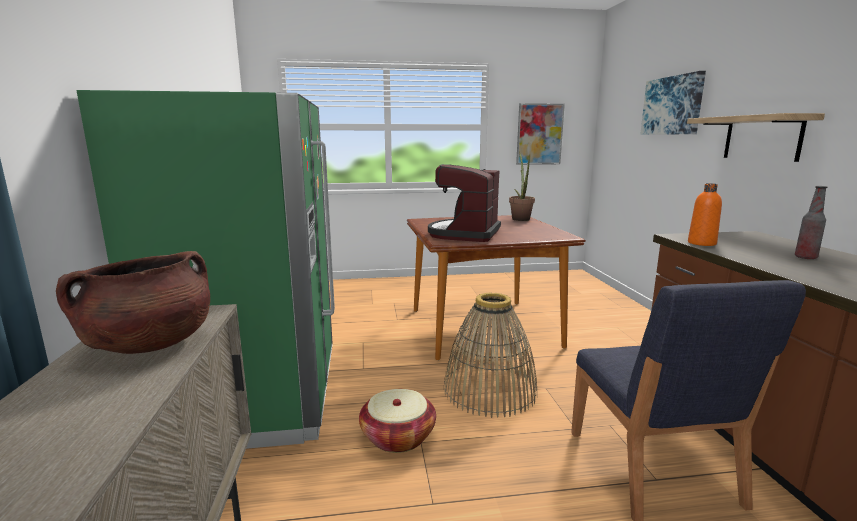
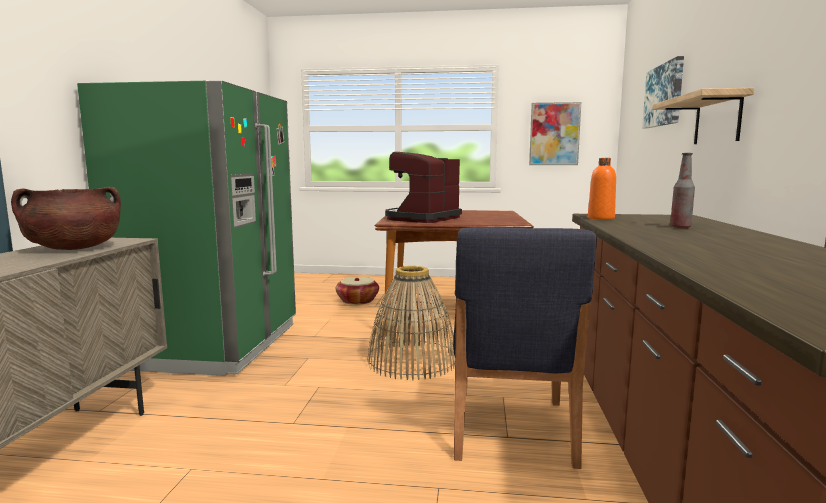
camera: 15 degrees right, 5 degrees down
(398, 437) = (303, 381): basket -> basket (357, 301)
(520, 218) = (500, 212): potted plant -> none

